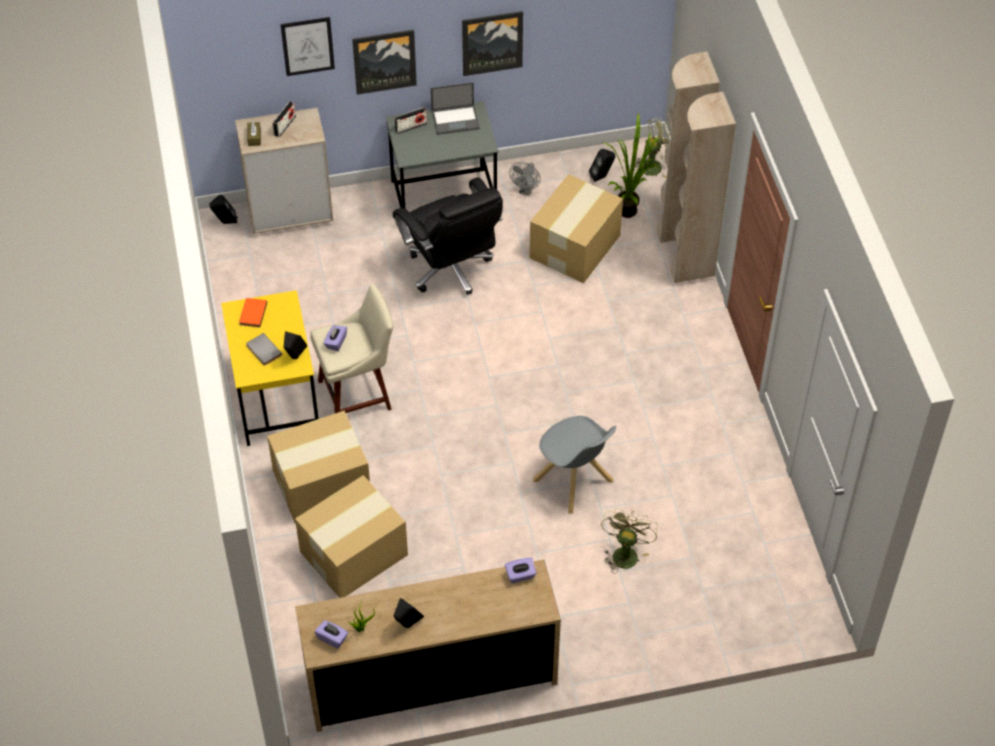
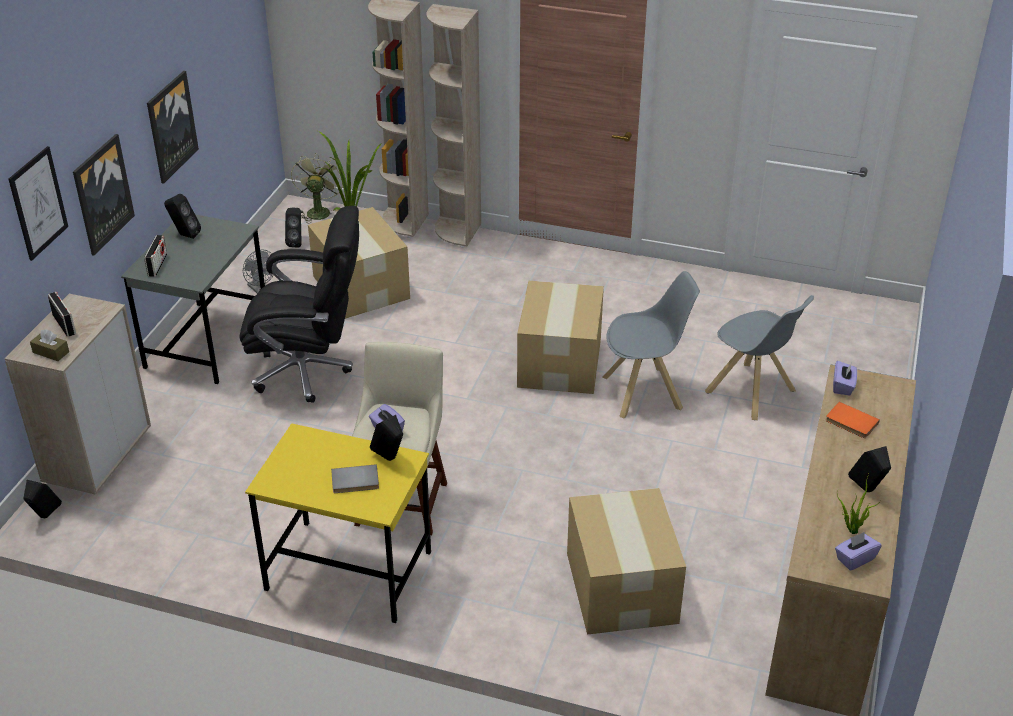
camera: 60 degrees left, 15 degrees down
(252, 313) = (289, 471): orange book -> orange book (850, 422)
(320, 483) = (502, 579): cardboard box -> cardboard box (558, 363)
(456, 119) = (184, 235): laptop -> black speaker
(625, 552) = (752, 392): green fan -> grey chair

